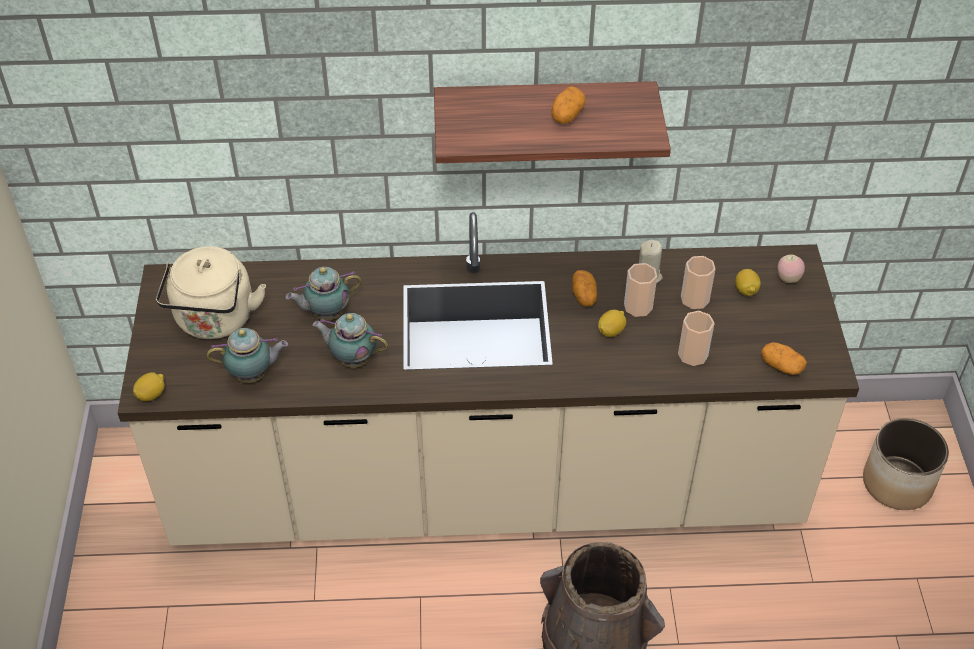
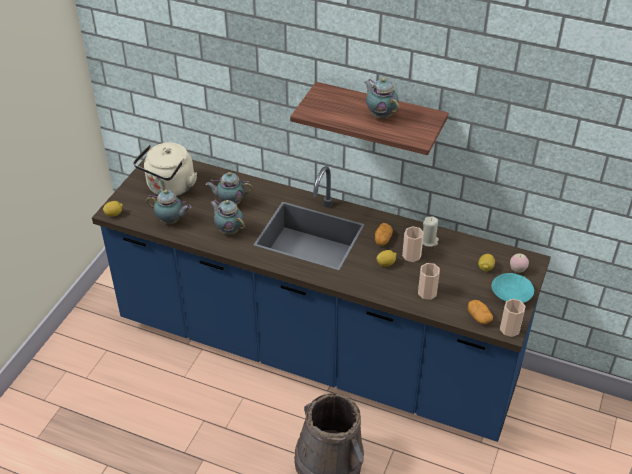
camera: 25 degrees right, 5 degrees down
(487, 489) = (316, 353): beige counter -> blue counter
(567, 115) = (380, 115): potato -> teapot
(695, 299) = (449, 262): cup -> cup (509, 329)
(801, 317) = (511, 294): none -> turquoise bowl
(896, 484) = (581, 445): planter -> none

